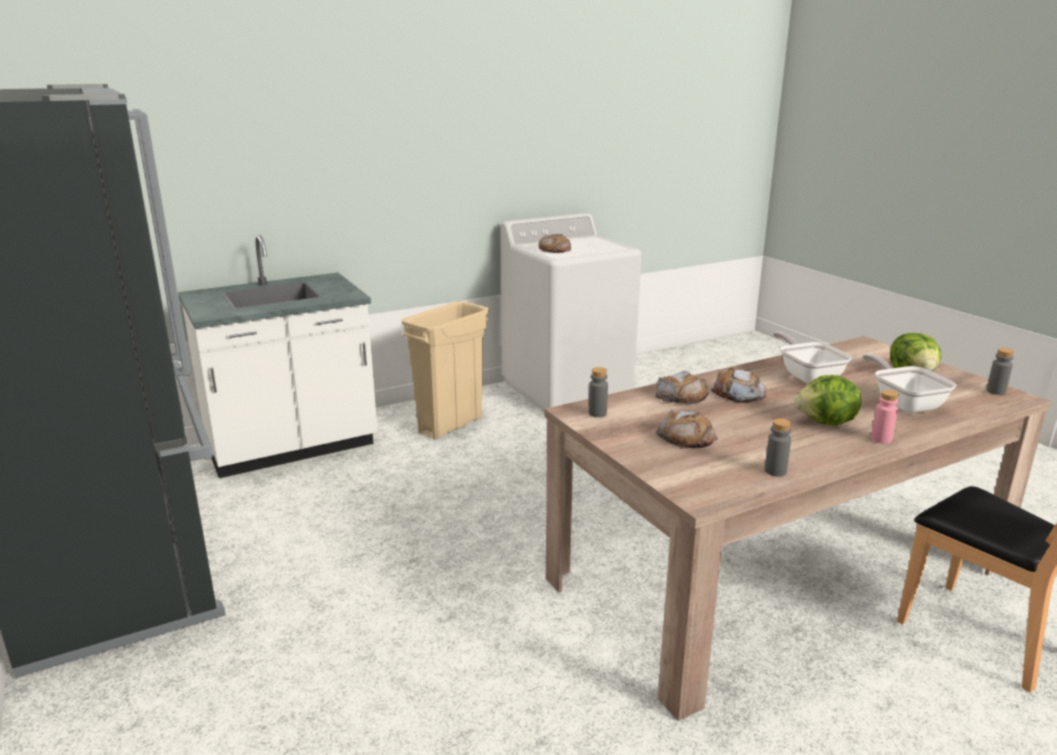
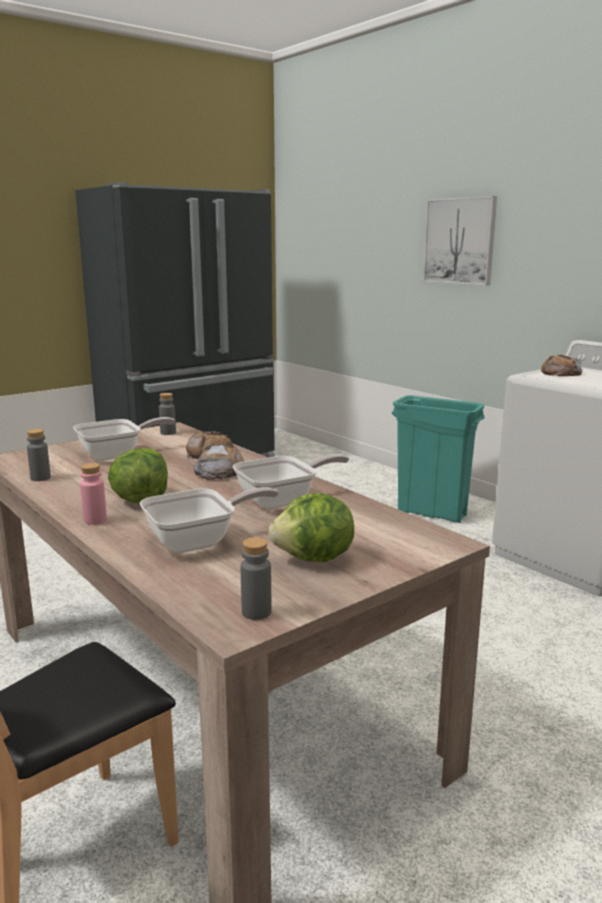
camera: 80 degrees right, 5 degrees down
(292, 448) = (351, 472): white counter -> none
(357, 142) = (459, 241): none -> picture
(451, 425) = (432, 513): beige trash can -> turquoise trash can
(686, 437) = (117, 455): bread -> frying pan

